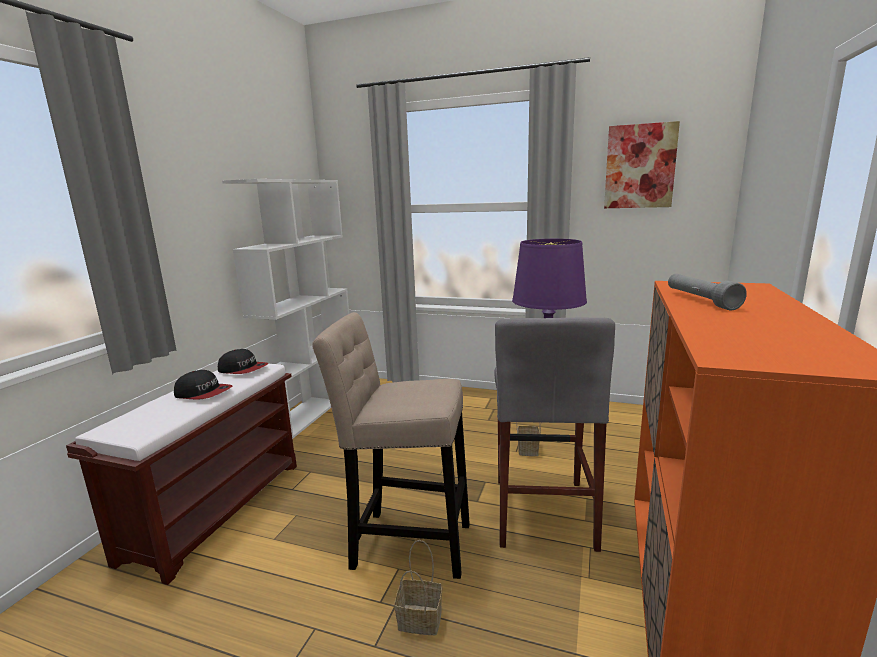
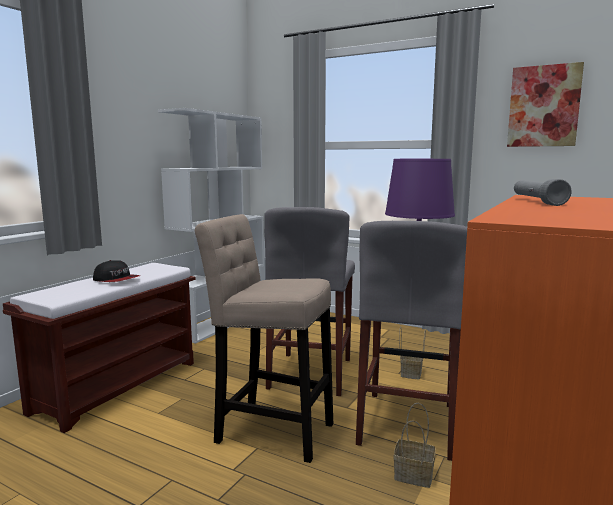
camera: 10 degrees right, 5 degrees down
(243, 369) = (155, 268): cap -> none
(418, 620) = (262, 487): basket -> basket (412, 475)
(427, 462) = (311, 373): none -> grey stool

